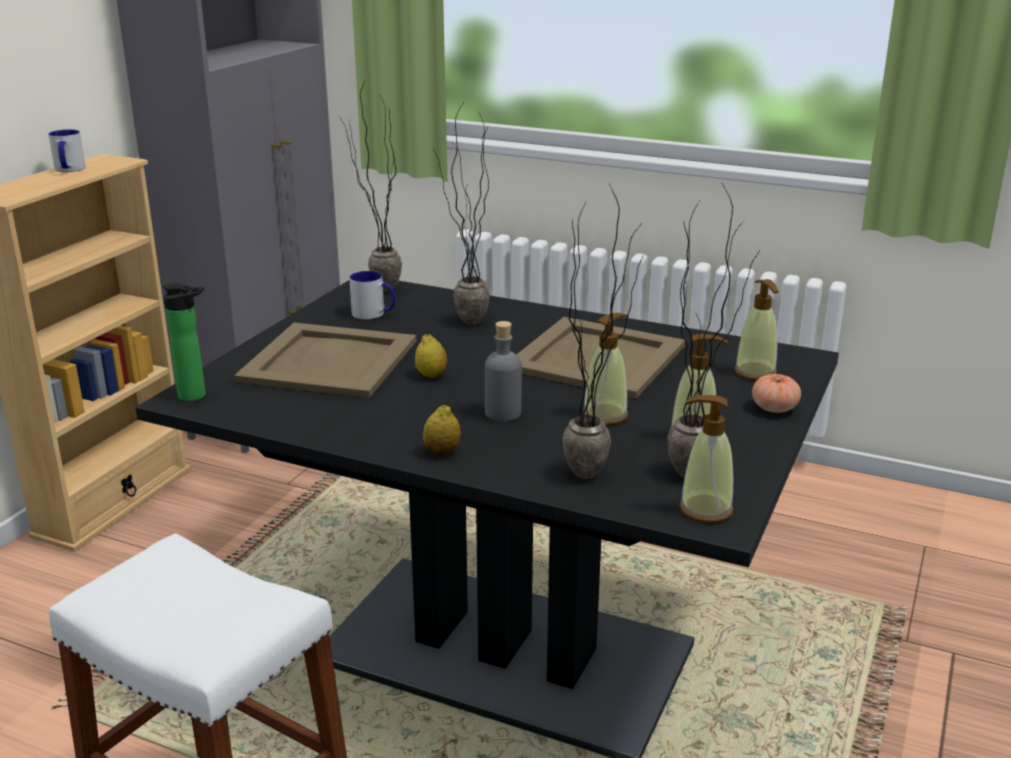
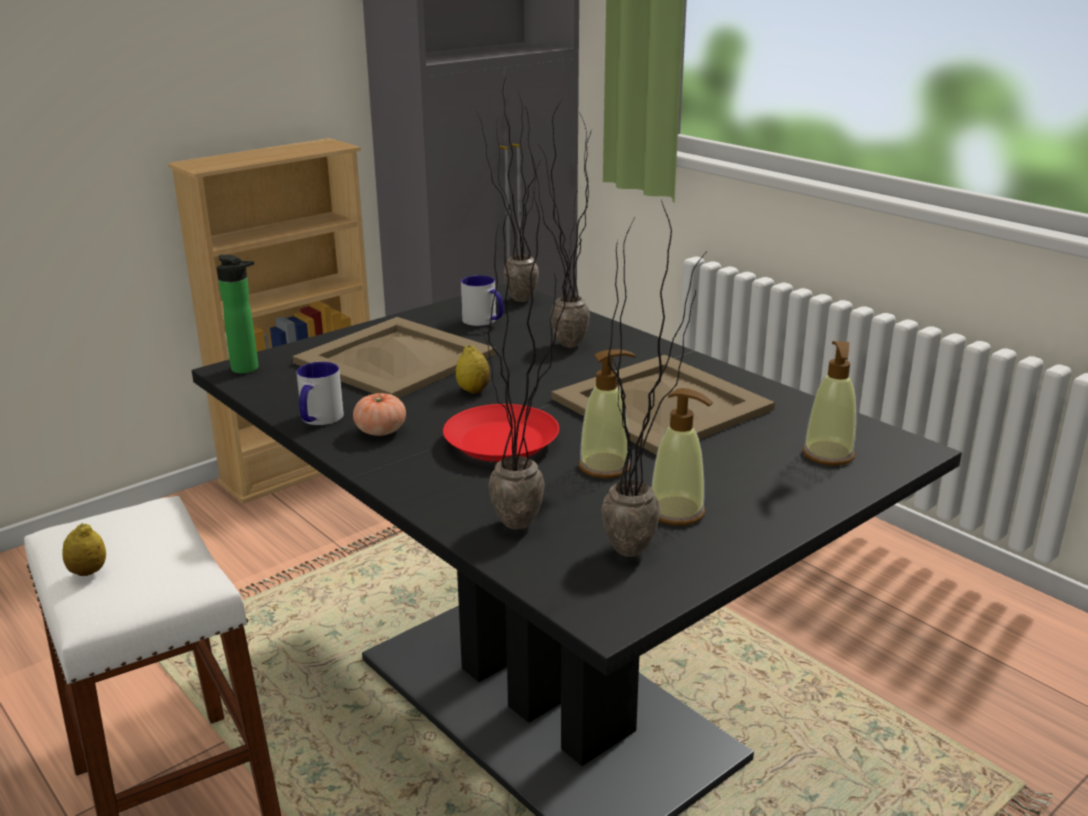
camera: 25 degrees right, 0 degrees up
(69, 170) = (283, 149): mug -> mug (318, 420)
(442, 452) = (400, 468): lemon -> lemon (88, 572)
(503, 413) = (502, 442): grey bottle -> red plate
(705, 510) = (605, 595): soap dispenser -> none
(774, 408) = (809, 500): tomato -> tomato (380, 431)

